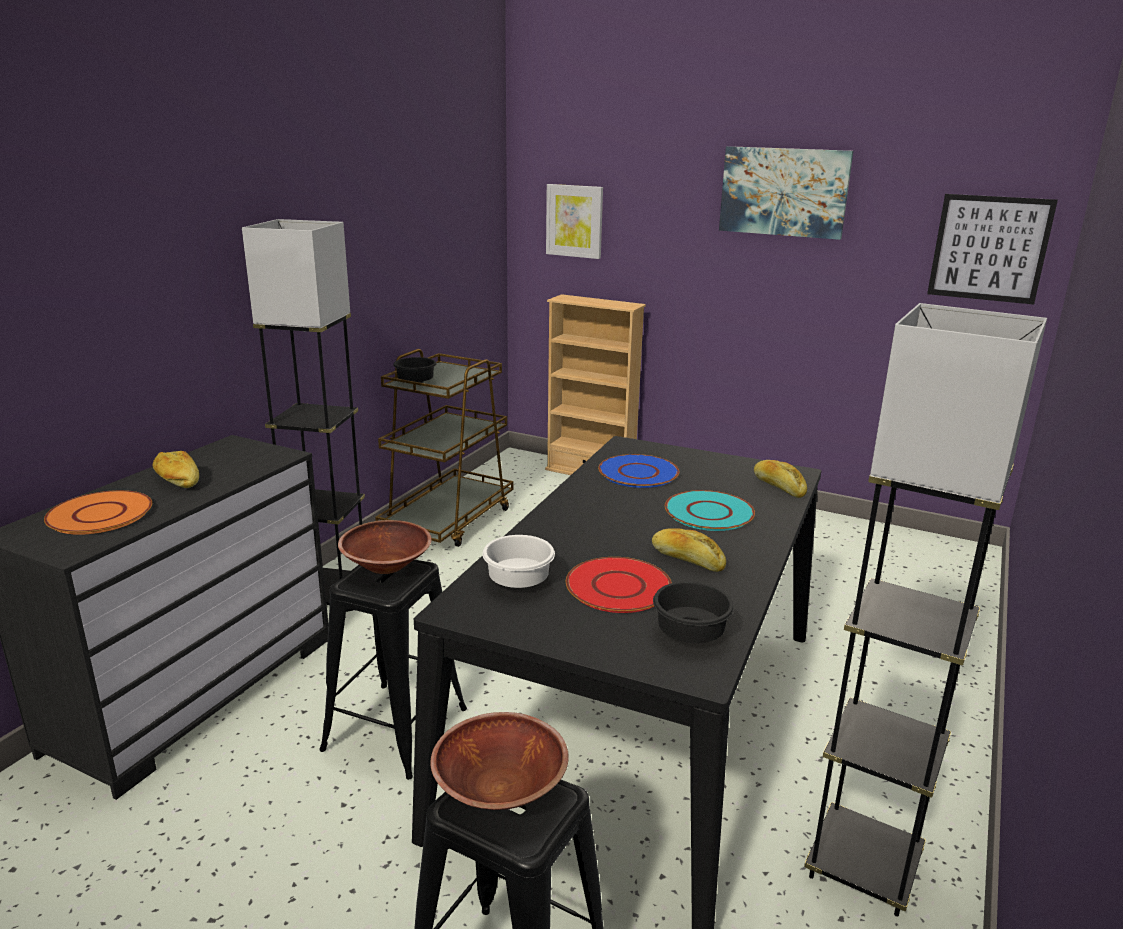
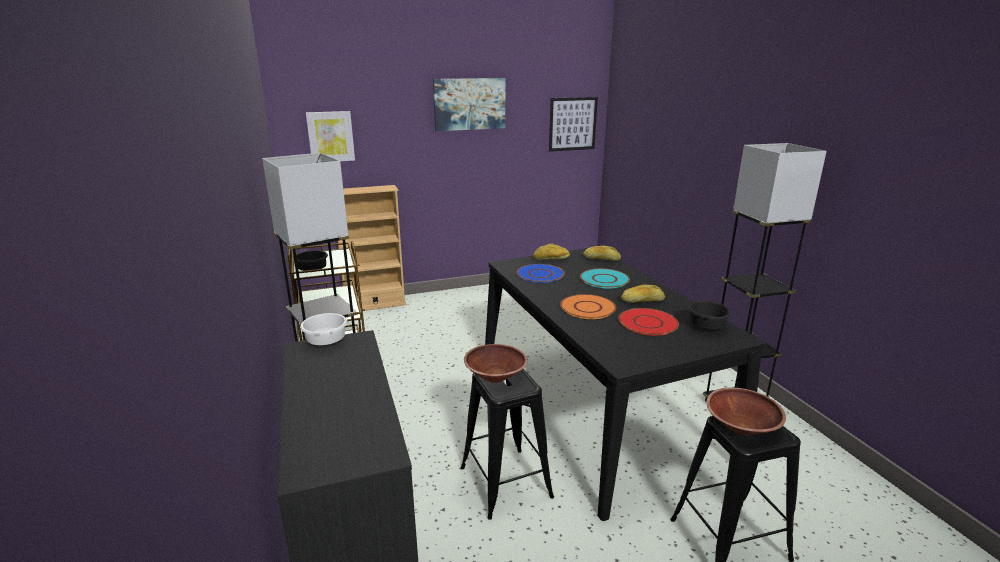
camera: 45 degrees left, 0 degrees up
(101, 514) = (337, 427): orange plate -> orange plate (587, 307)
(177, 481) = (331, 384): bread -> bread (551, 259)
(518, 580) = (611, 340): white bowl -> white bowl (325, 341)

